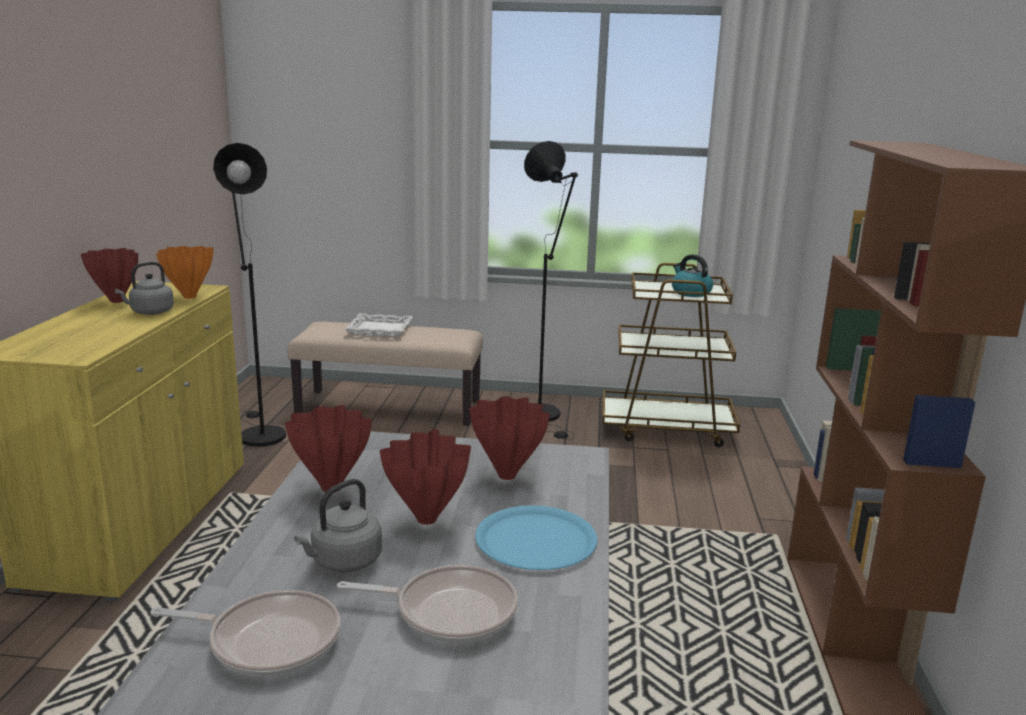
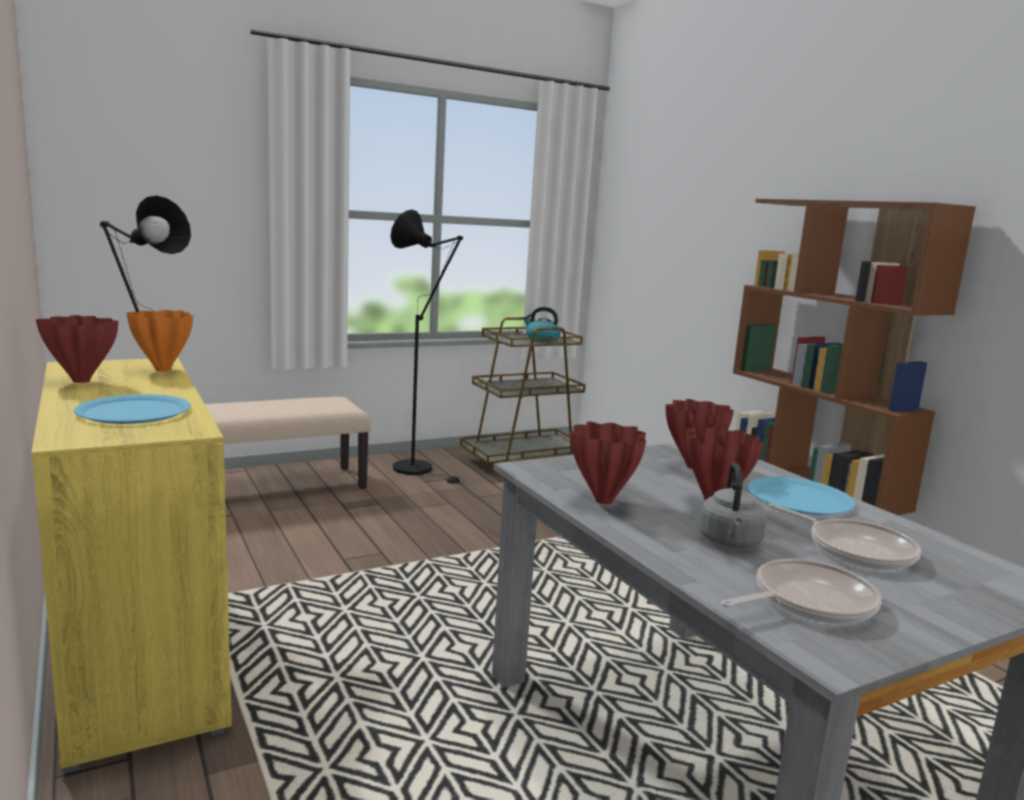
camera: 35 degrees left, 5 degrees down
(85, 334) = (134, 411): none -> blue plate
(150, 312) = (156, 386): grey kettle -> none
(380, 329) = (255, 405): white tray -> none
(449, 611) = (855, 549): frying pan -> frying pan turned 75 degrees clockwise

